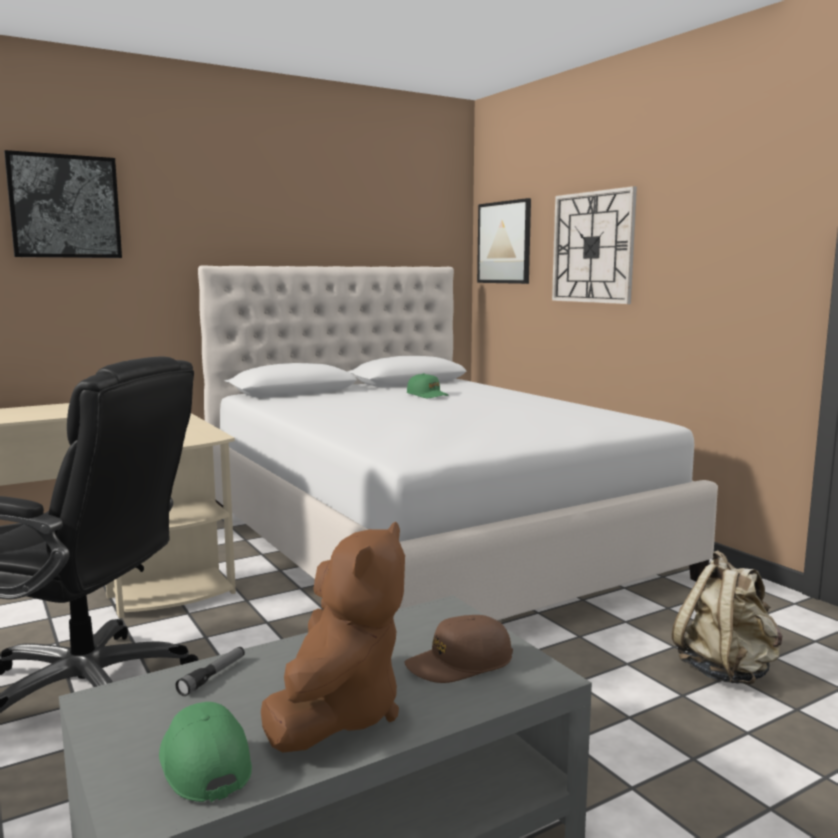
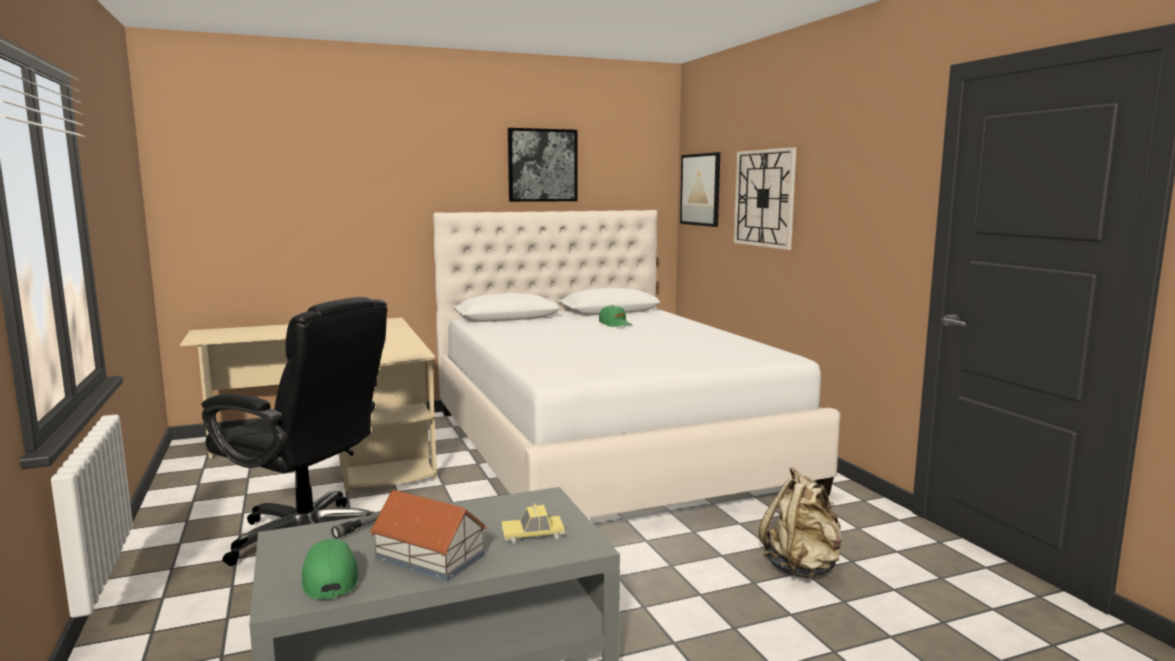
camera: 10 degrees right, 0 degrees up
(65, 206) = (330, 167): picture -> picture (542, 165)
(338, 713) = (430, 557): brown plush toy -> toy house
(459, 663) = (532, 533): brown cap -> toy car

